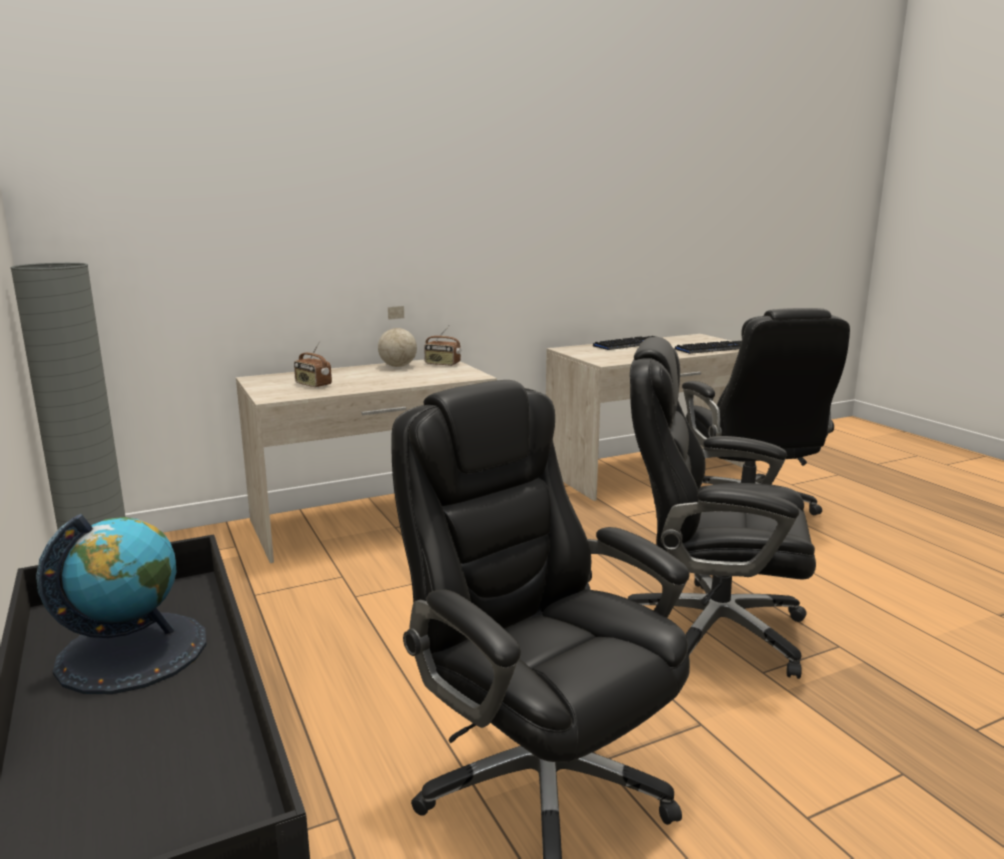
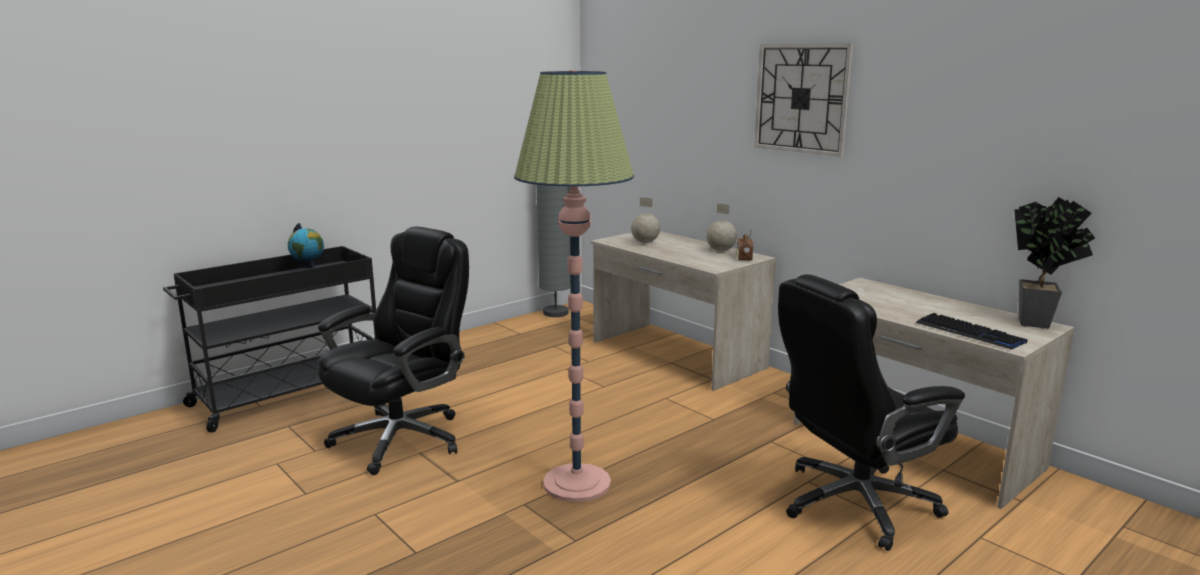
camera: 75 degrees right, 0 degrees up
(313, 385) = (645, 242): radio -> globe
(461, 168) = (802, 98): none -> wall clock
(630, 344) = (929, 301): keyboard -> none
(696, 337) = (1039, 325): none -> potted plant
(710, 629) = (577, 483): black office chair -> floor lamp

